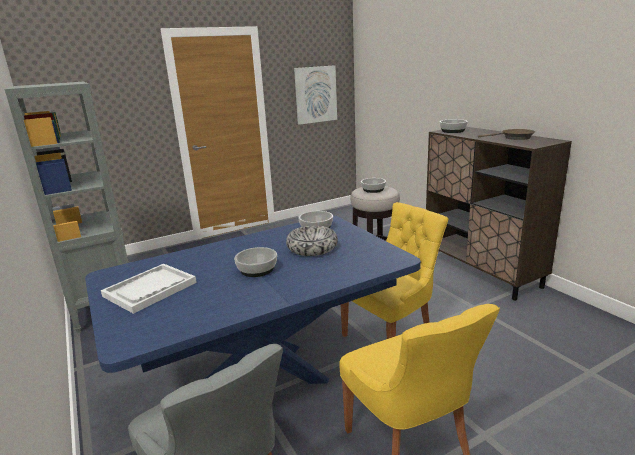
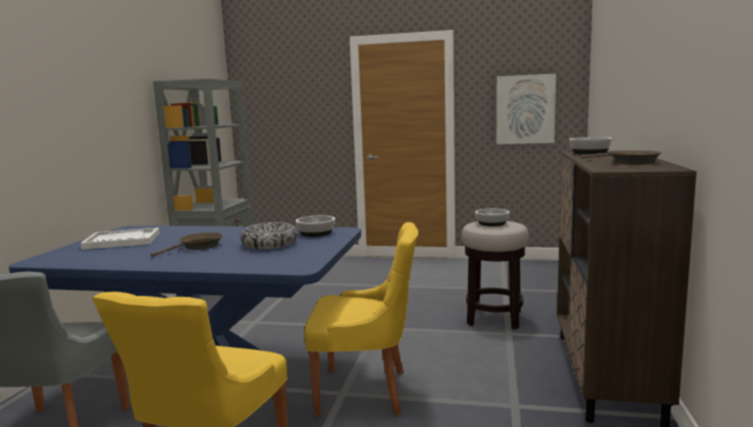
camera: 40 degrees right, 10 degrees down
(257, 269) = (198, 247): bowl -> brown frying pan

